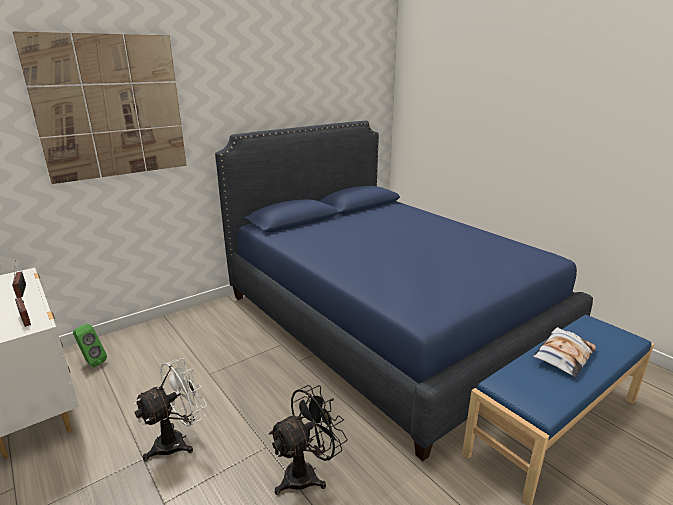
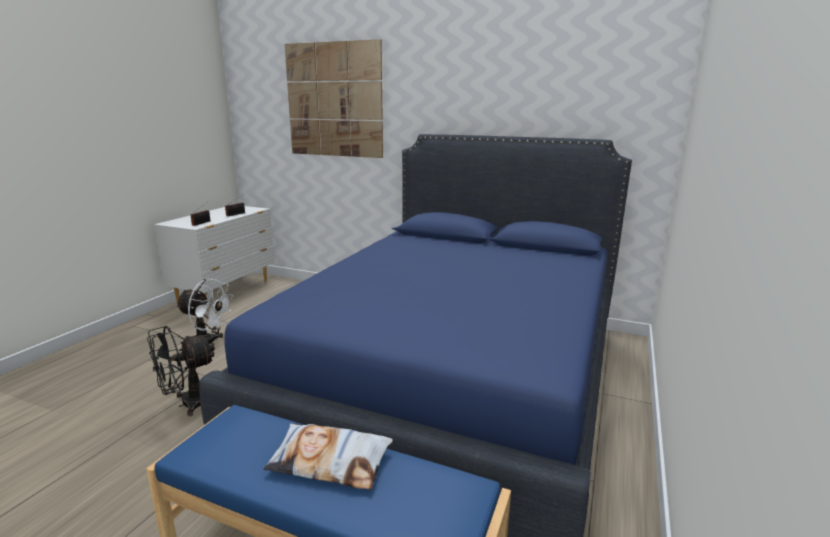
camera: 60 degrees right, 5 degrees down
(92, 362) = (277, 289): green speaker -> none
(307, 473) = (188, 404): black fan -> black fan turned 120 degrees clockwise

